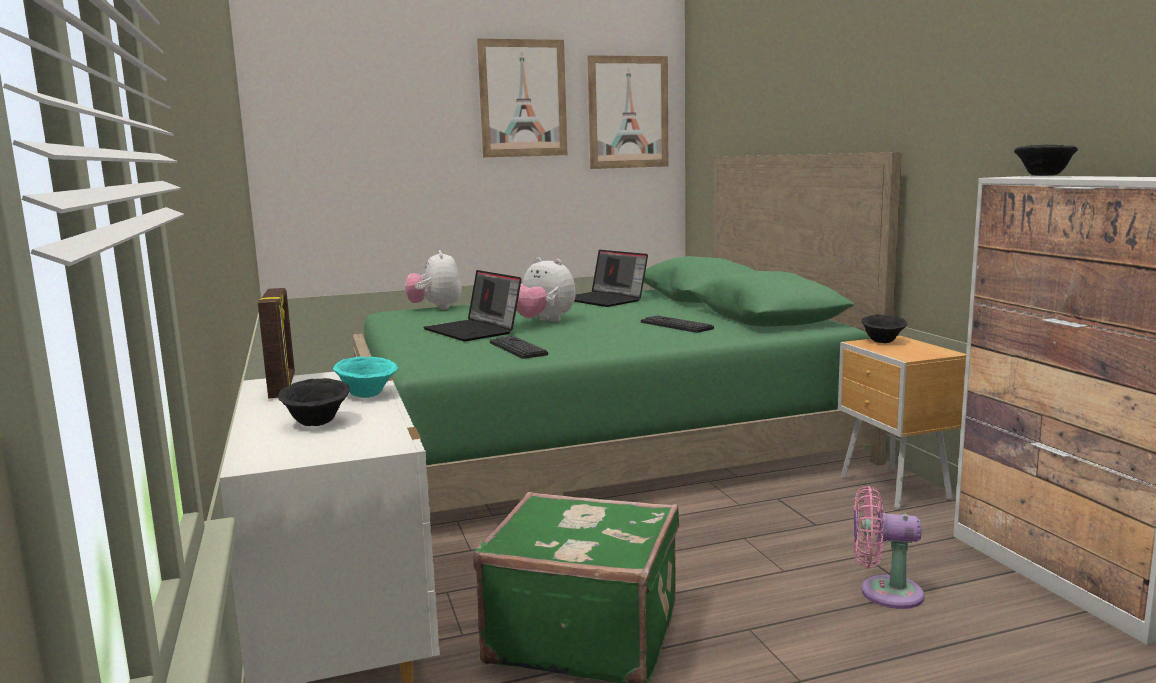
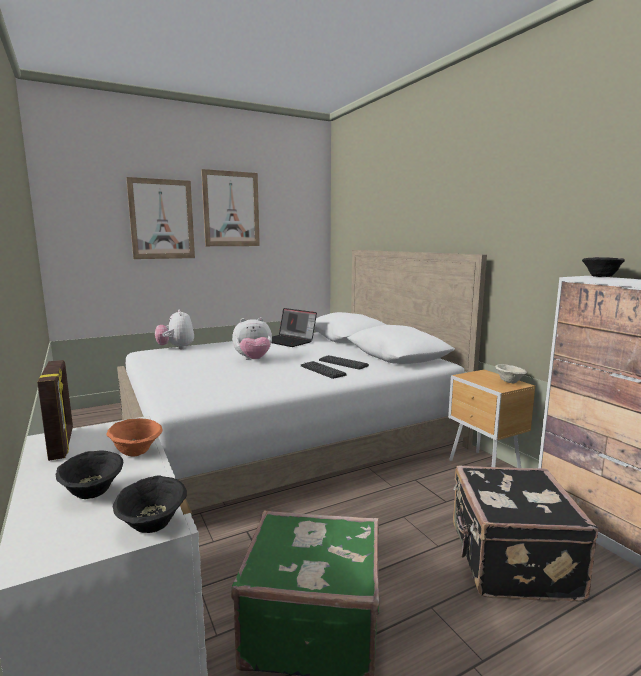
camera: 10 degrees left, 0 degrees up
(367, 394) = (137, 452): turquoise bowl -> orange bowl
(474, 331) = (207, 369): laptop -> none
(518, 348) = (241, 385): keyboard -> keyboard (322, 370)
(543, 321) = (253, 360): plush toy -> plush toy turned 45 degrees counterclockwise
(597, 441) = (288, 436): green bed -> white bed
(628, 112) = (297, 220): picture -> picture (162, 219)
(883, 341) = (477, 374): black bowl -> black bowl (153, 525)
(884, 592) = (509, 561): pink fan -> black suitcase
(928, 350) = (509, 382): none -> beige bowl

